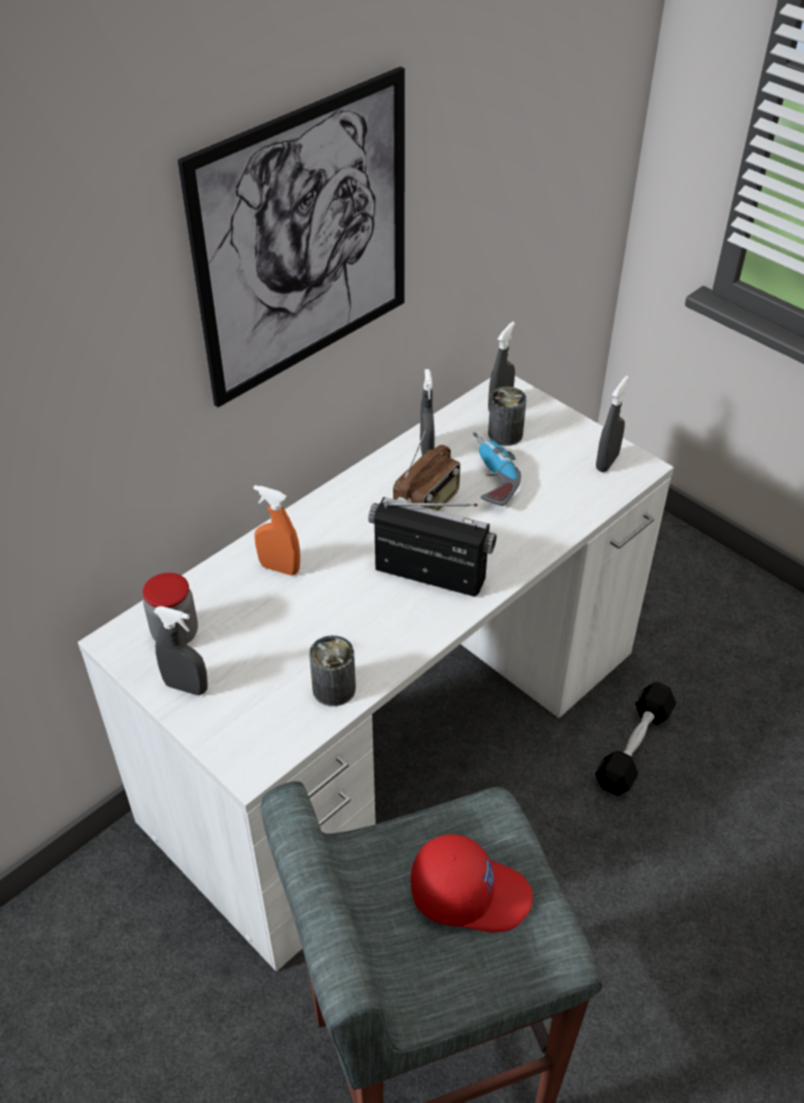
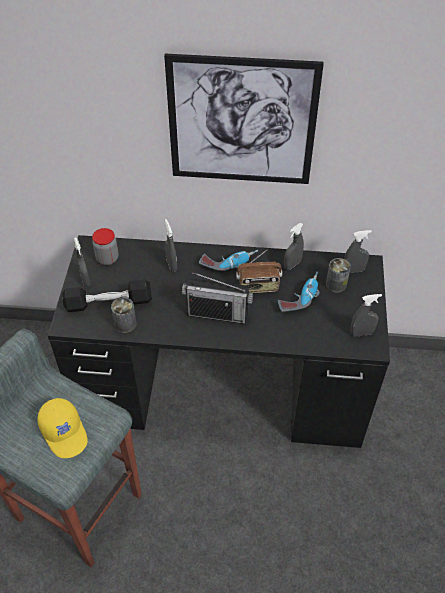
camera: 50 degrees right, 5 degrees up
(279, 568) = (171, 264): orange spray bottle -> grey spray bottle
(349, 507) = (229, 262): none -> power drill
(401, 732) = (223, 386): white desk -> black desk
(429, 574) = (218, 314): radio -> radio turned 120 degrees clockwise
(470, 892) = (65, 432): red cap -> yellow cap
(634, 747) = (305, 484): black dumbbell -> black dumbbell (108, 302)

